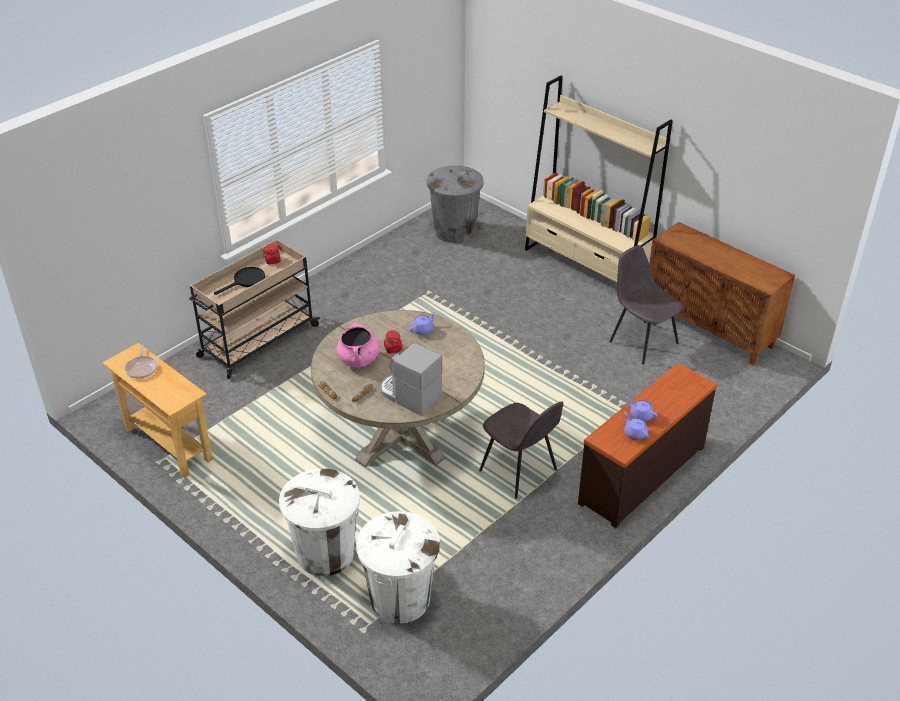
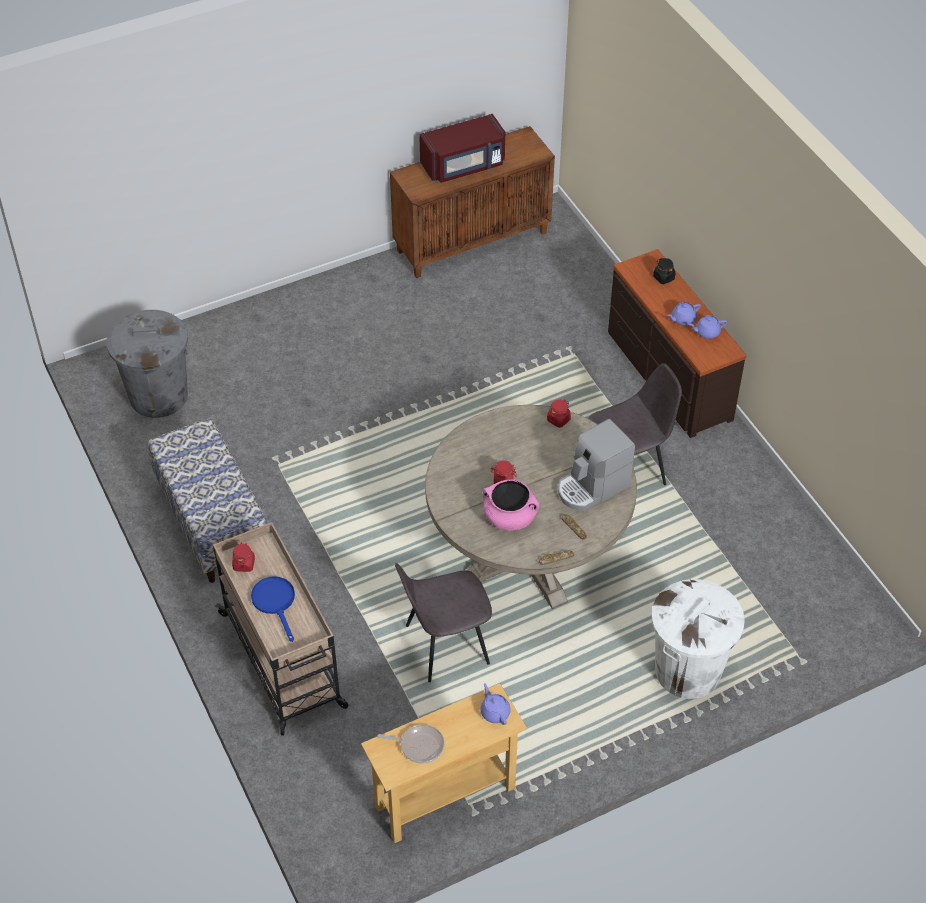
camera: 70 degrees left, 10 degrees up
(245, 281) = (276, 602): black frying pan -> blue frying pan
(360, 281) = (212, 522): none -> bench
(400, 599) = (771, 620): white trash can -> none
(423, 330) = (480, 445): purple teapot -> purple teapot (494, 712)
(471, 363) = (558, 419): none -> red jar
(586, 266) = (308, 299): beige bookcase -> none
(642, 341) = (467, 301): grey chair -> grey chair (444, 645)
(683, 394) = (663, 278): none -> black jar
(715, 253) = (464, 166): none -> red microwave

